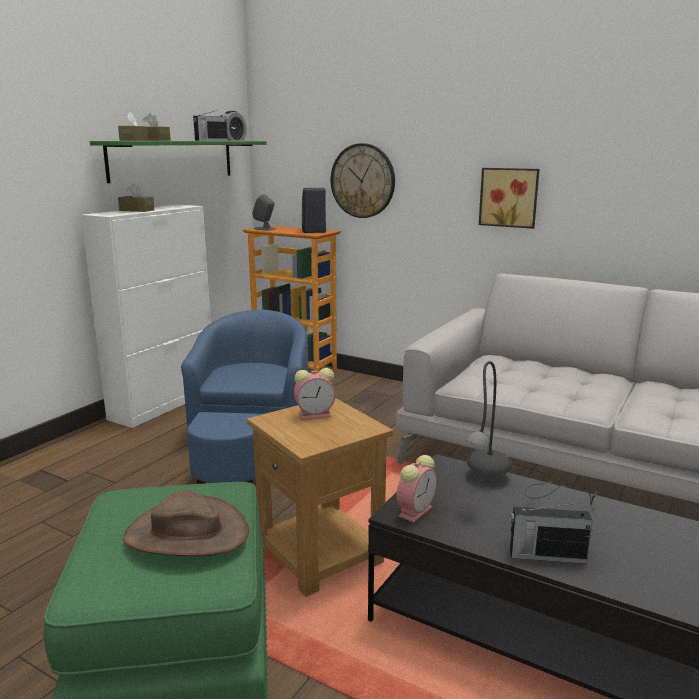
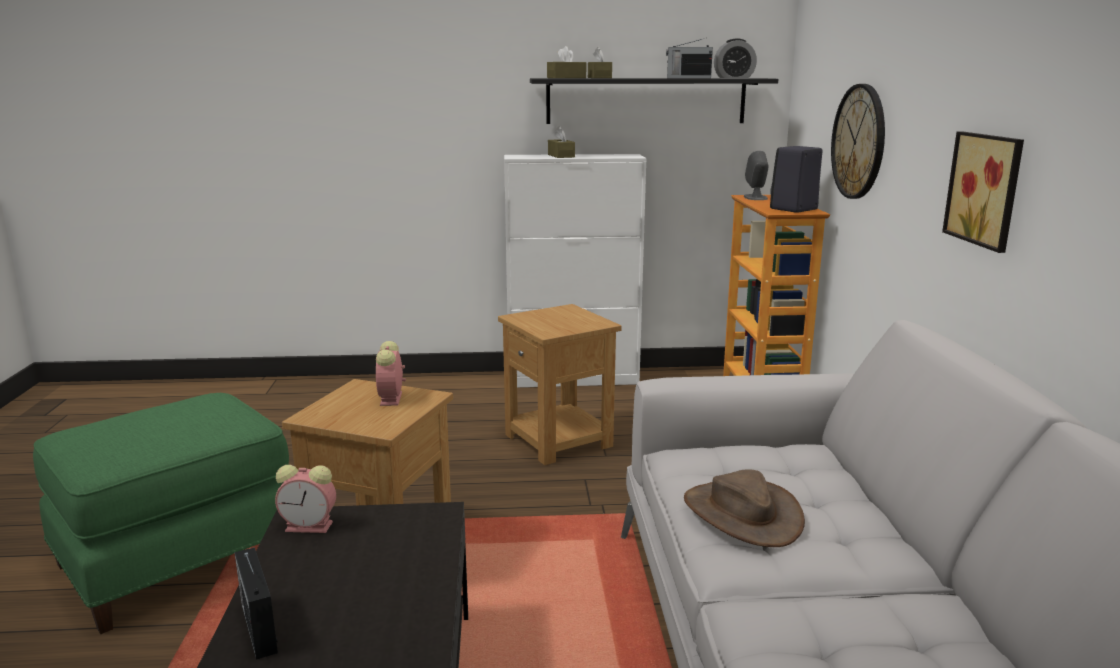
camera: 55 degrees right, 0 degrees up
(173, 160) = (646, 101): green shelf -> black shelf
(186, 534) = (150, 434): brown hat -> brown hat (741, 514)
(249, 440) = (559, 441): blue armchair -> brown side table
(316, 415) = (391, 399): alarm clock -> alarm clock turned 45 degrees clockwise
(503, 489) = (407, 563): grey table lamp -> none

